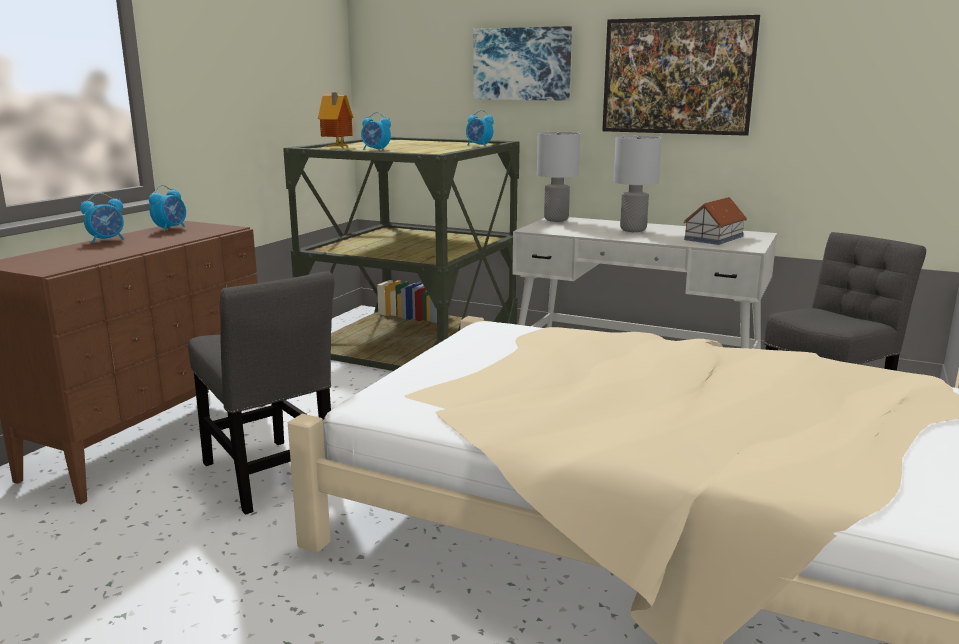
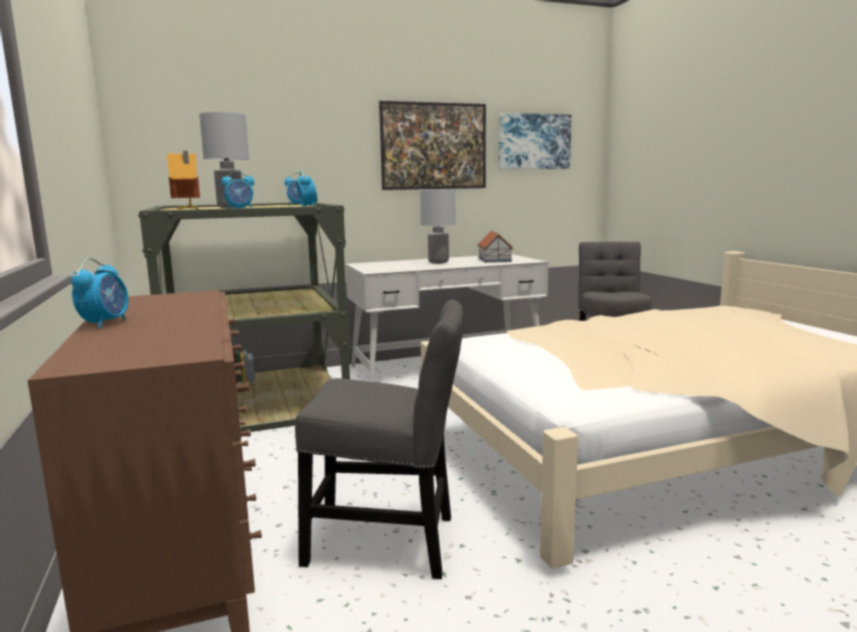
camera: 45 degrees left, 5 degrees down
(170, 228) = (131, 304): alarm clock -> alarm clock (307, 207)
(522, 64) = (306, 135): picture -> picture (533, 141)
(556, 221) = (366, 265): grey table lamp -> grey table lamp (231, 208)

